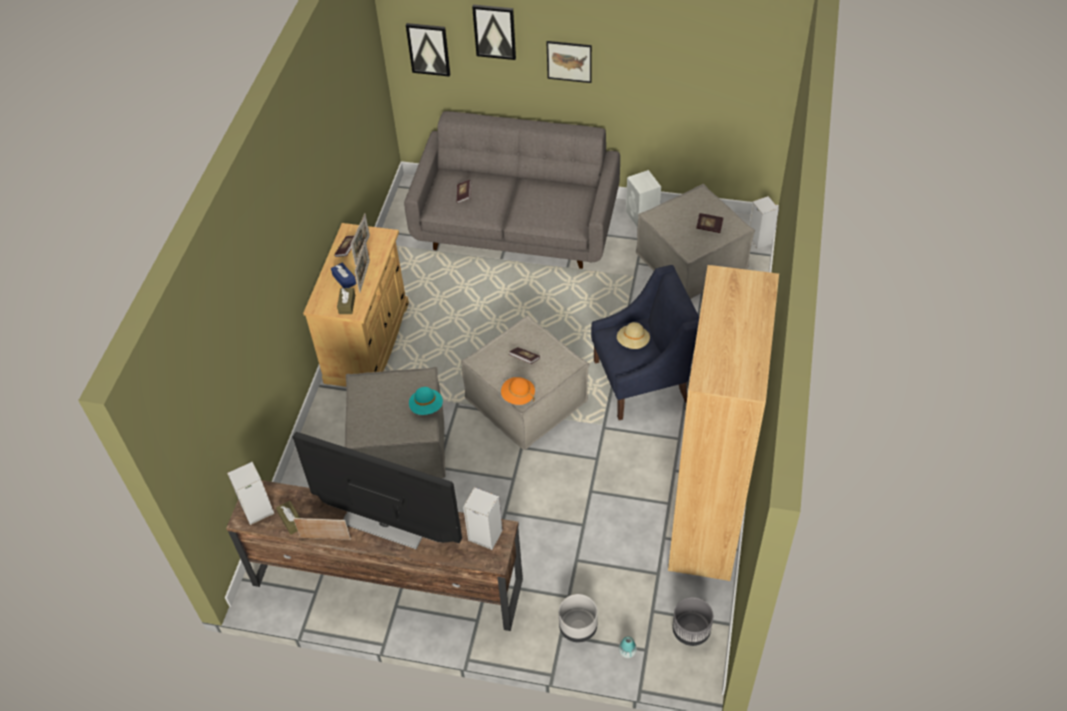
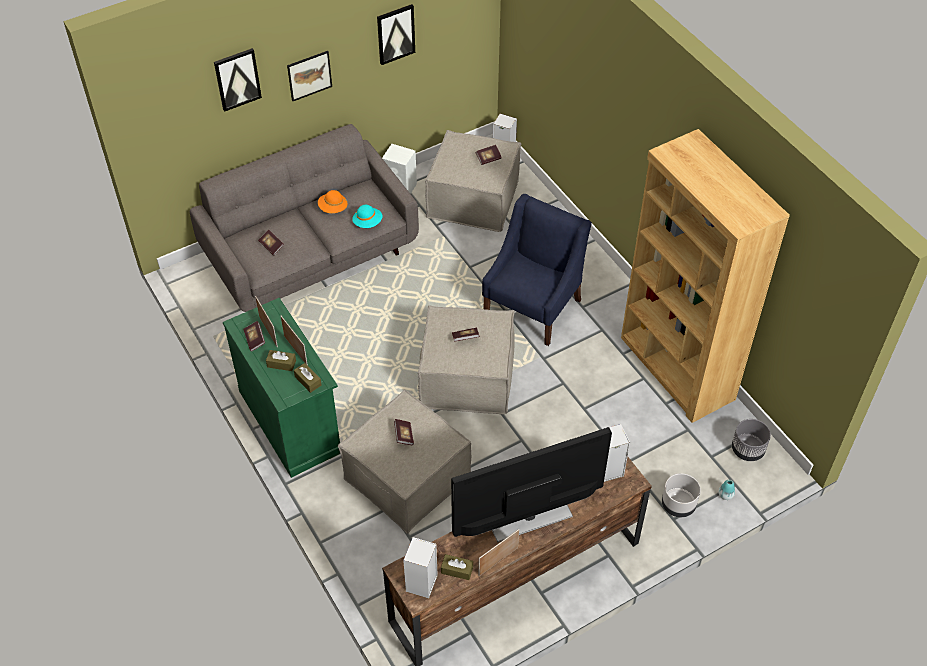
camera: 45 degrees left, 0 degrees up
(344, 279) = (281, 364): blue tissue box -> brown tissue box
(367, 342) = (291, 421): beige cabinet -> green cabinet
(395, 400) = (404, 435): none -> book
(426, 407) = (433, 423): turquoise hat -> turquoise hat (368, 223)
(428, 49) = (174, 127): picture -> picture (395, 34)
(518, 396) = (490, 368): orange hat -> orange hat (333, 208)
(633, 342) = (528, 274): beige hat -> none

